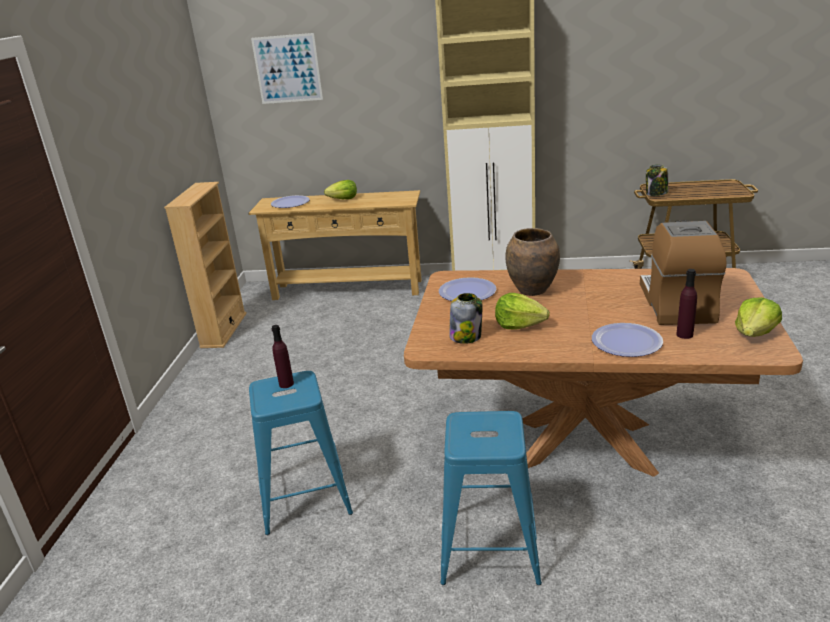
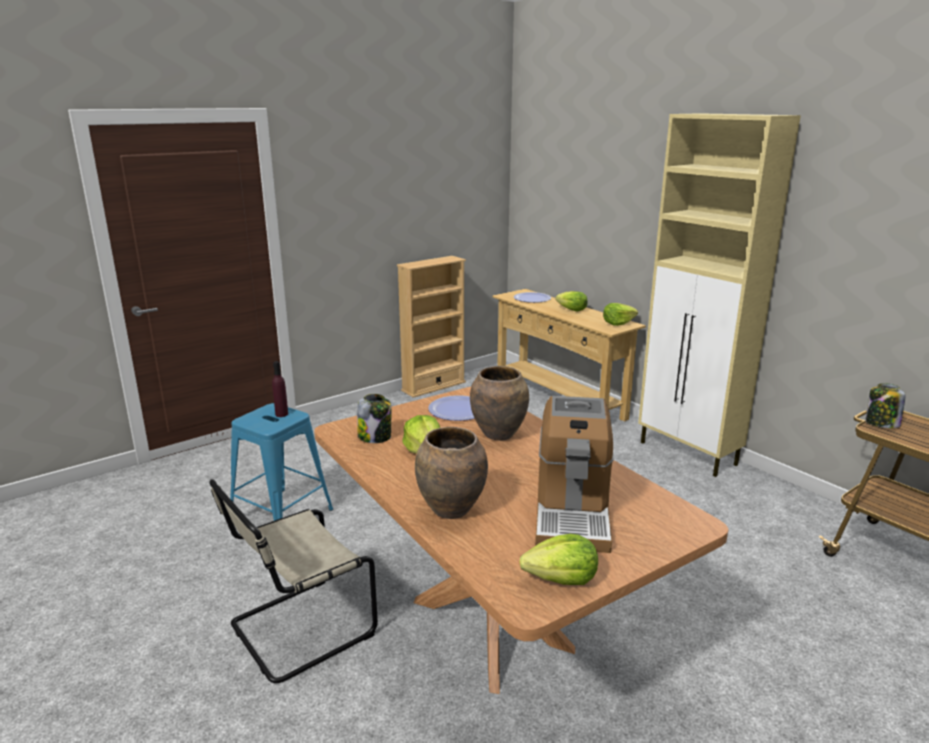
camera: 45 degrees right, 5 degrees down
(287, 69) = (566, 174): picture -> none
(399, 195) = (618, 323): none -> lettuce
(490, 547) = (297, 630): blue stool -> beige chair
(626, 341) = (451, 509): plate -> brown vase
(677, 304) = (572, 512): coffee machine -> coffee machine turned 135 degrees clockwise
(684, 334) = (504, 536): purple bottle -> none

